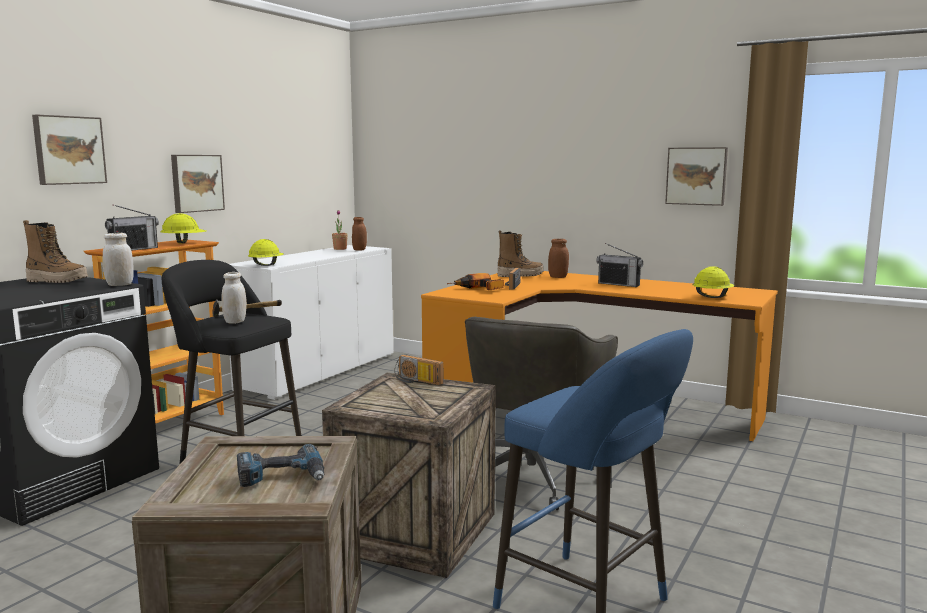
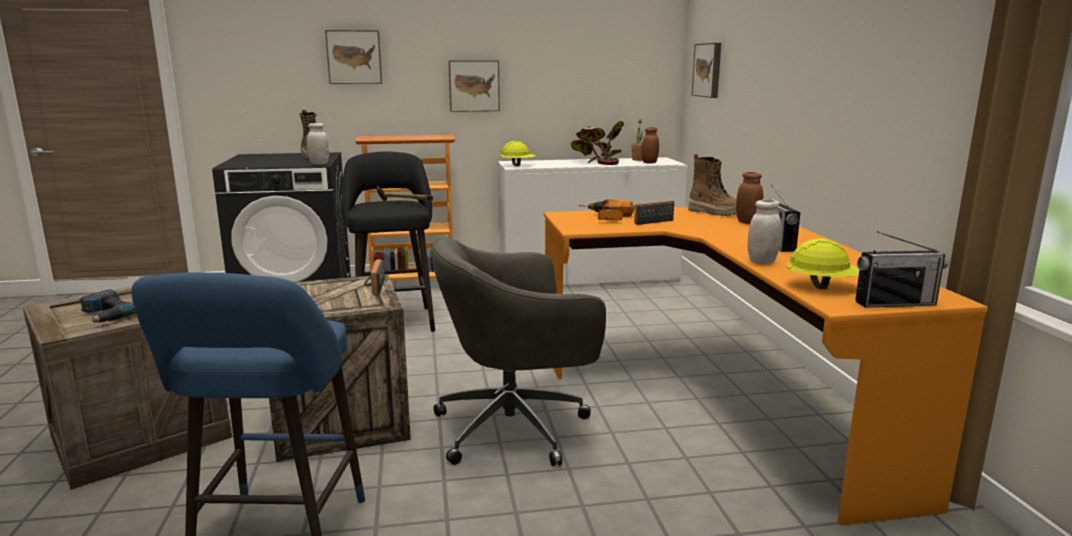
camera: 50 degrees right, 5 degrees up
(134, 249) = (379, 138): radio -> radio (895, 303)
(184, 243) = (432, 137): yellow hard hat -> none
(235, 322) = (377, 206): white jar -> white jar (762, 261)
(317, 254) = (597, 162): none -> potted plant
(696, 176) = (945, 95): picture -> picture (708, 70)

